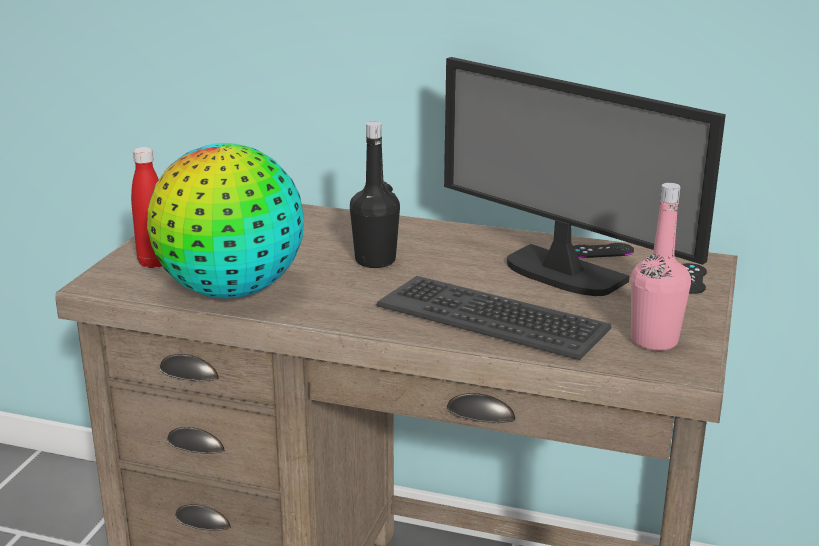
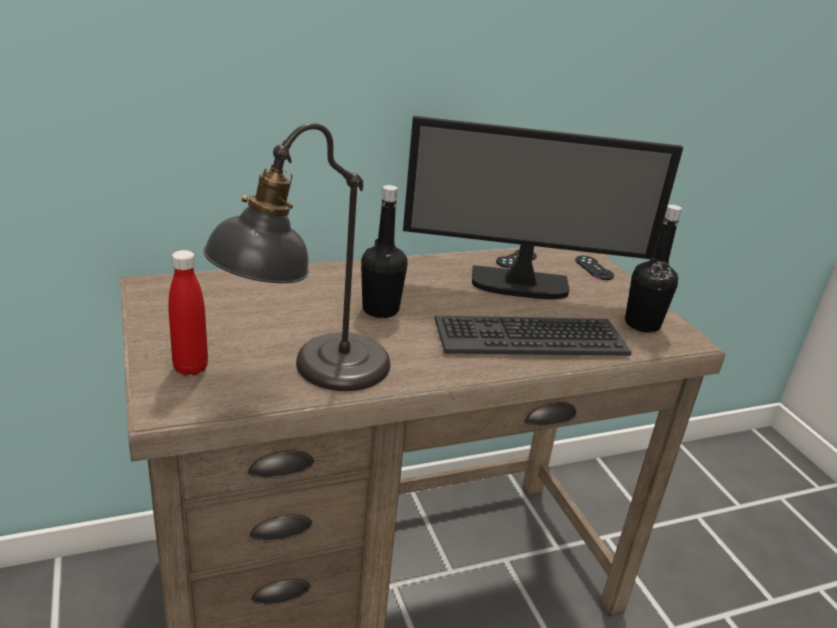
camera: 40 degrees left, 5 degrees up
(232, 291) = (307, 376): globe -> grey table lamp
(654, 341) = (642, 324): pink bottle -> black bottle

